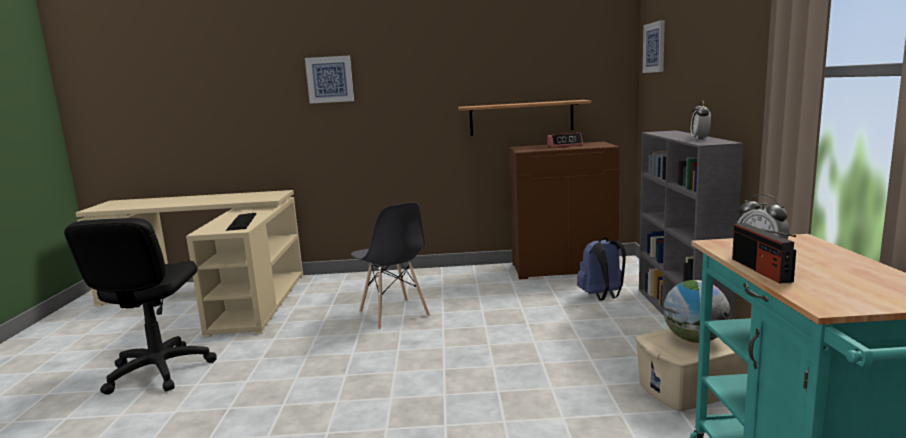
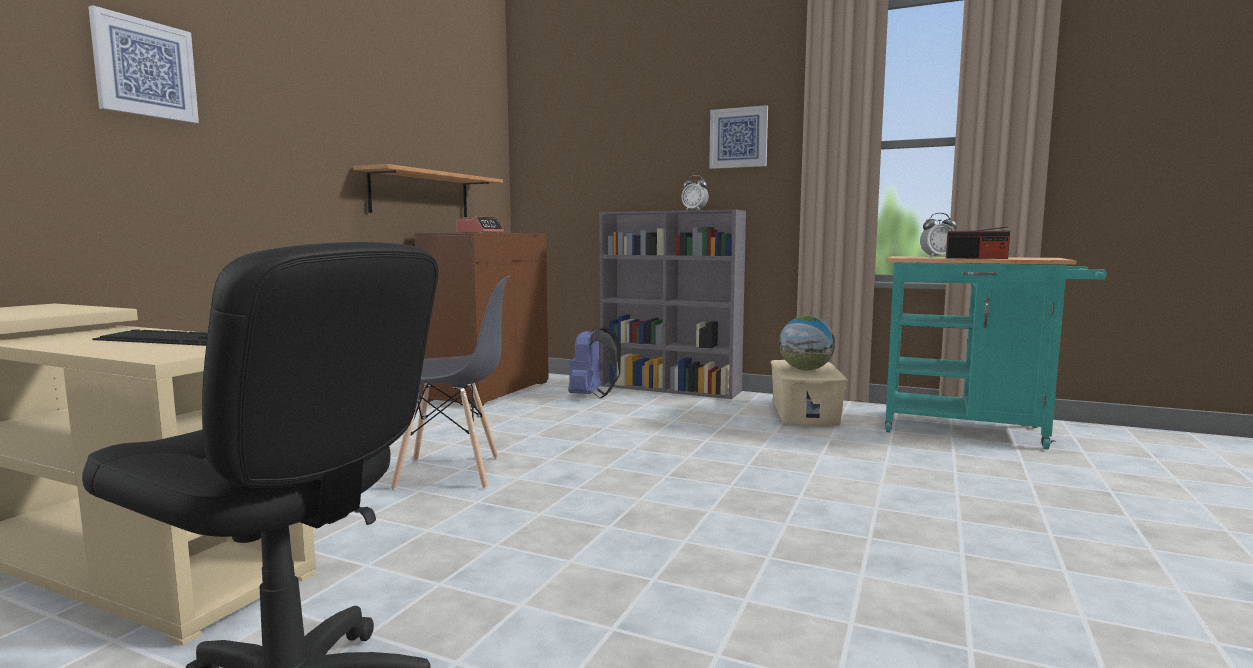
camera: 65 degrees left, 5 degrees down
(654, 47) = (554, 130): picture -> picture (738, 138)

